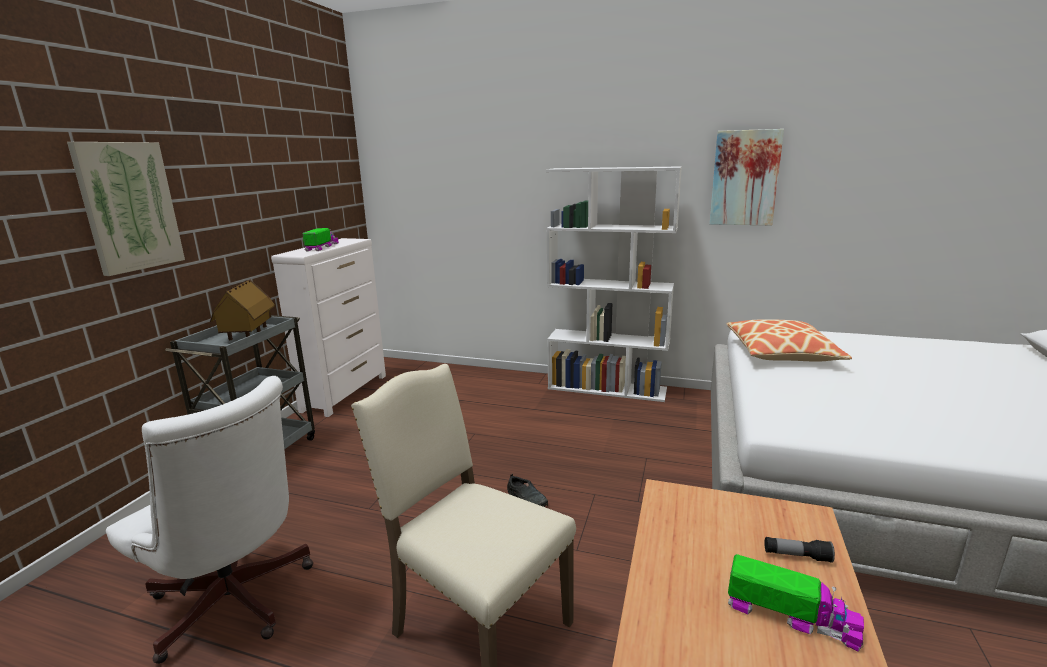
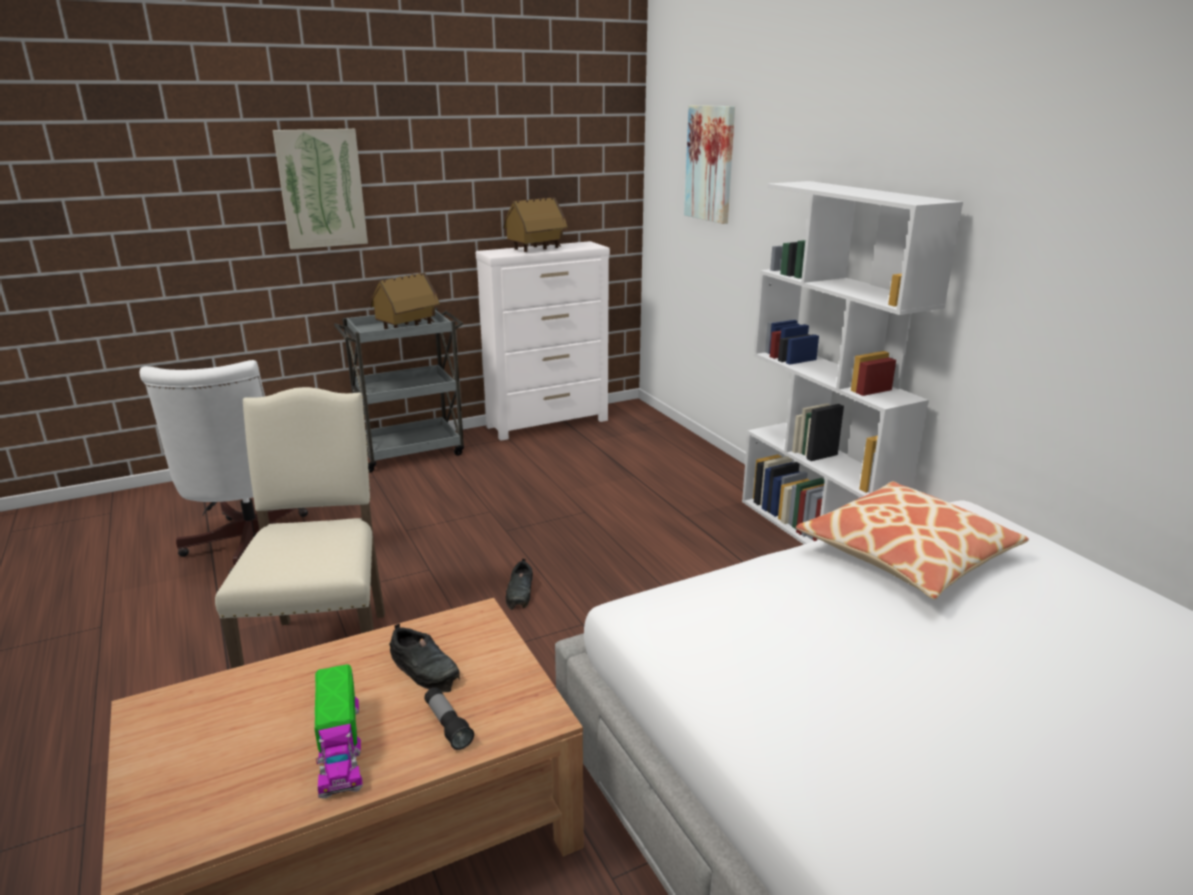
camera: 45 degrees right, 5 degrees up
(322, 247) = (536, 249): toy truck -> toy house
(713, 539) = (425, 668): none -> black shoe
(744, 178) = (1065, 238): picture -> picture (710, 163)

